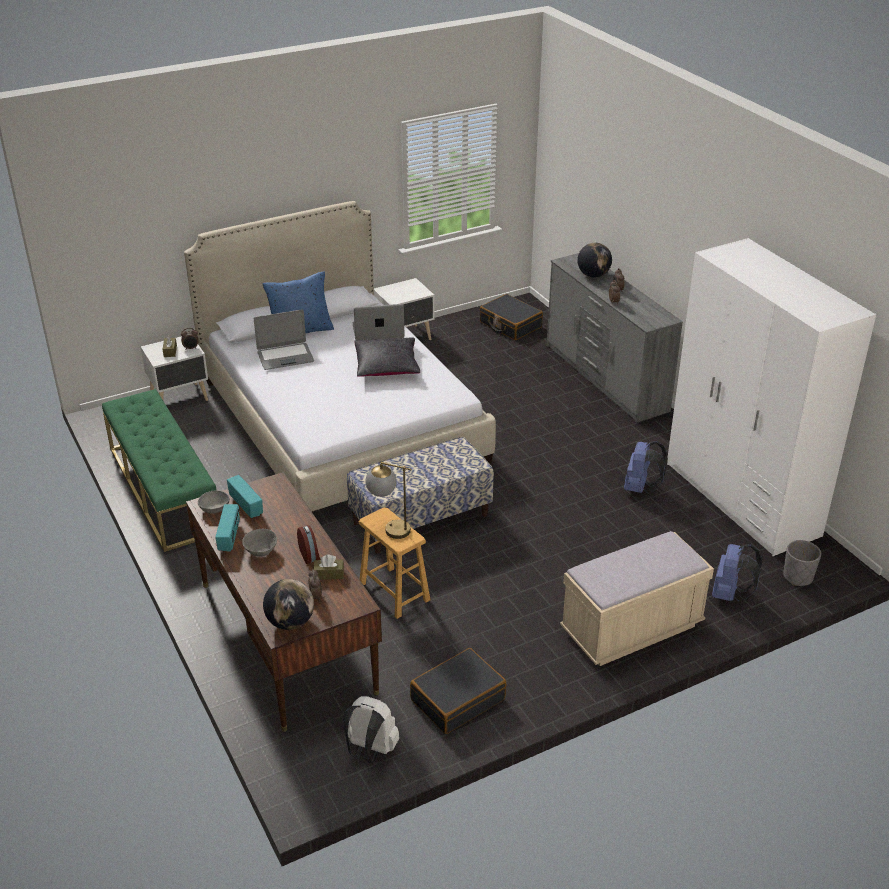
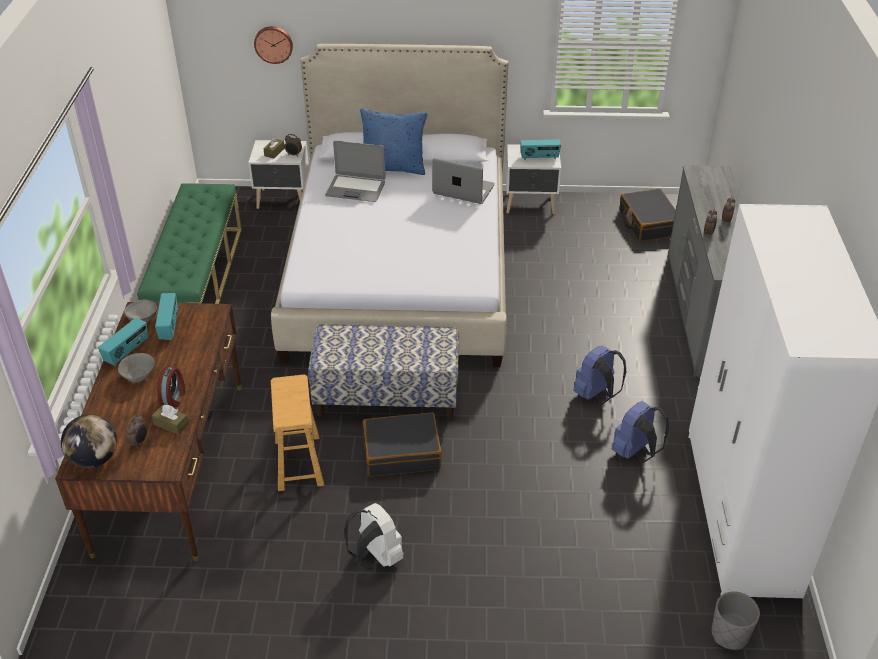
camera: 30 degrees right, 5 degrees up
(153, 244) = (273, 44): none -> wall clock
(370, 751) = (141, 615): white backpack -> white backpack (376, 557)
(386, 366) = (438, 229): black pillow -> none
(389, 528) = (288, 399): table lamp -> none
(409, 291) = (539, 157): none -> radio
(457, 699) = (259, 601): black suitcase -> black suitcase (402, 453)
(593, 275) = (714, 195): globe -> none
(632, 628) = (491, 608): beige bench -> none
(730, 594) = (632, 619): blue backpack -> blue backpack (596, 395)

